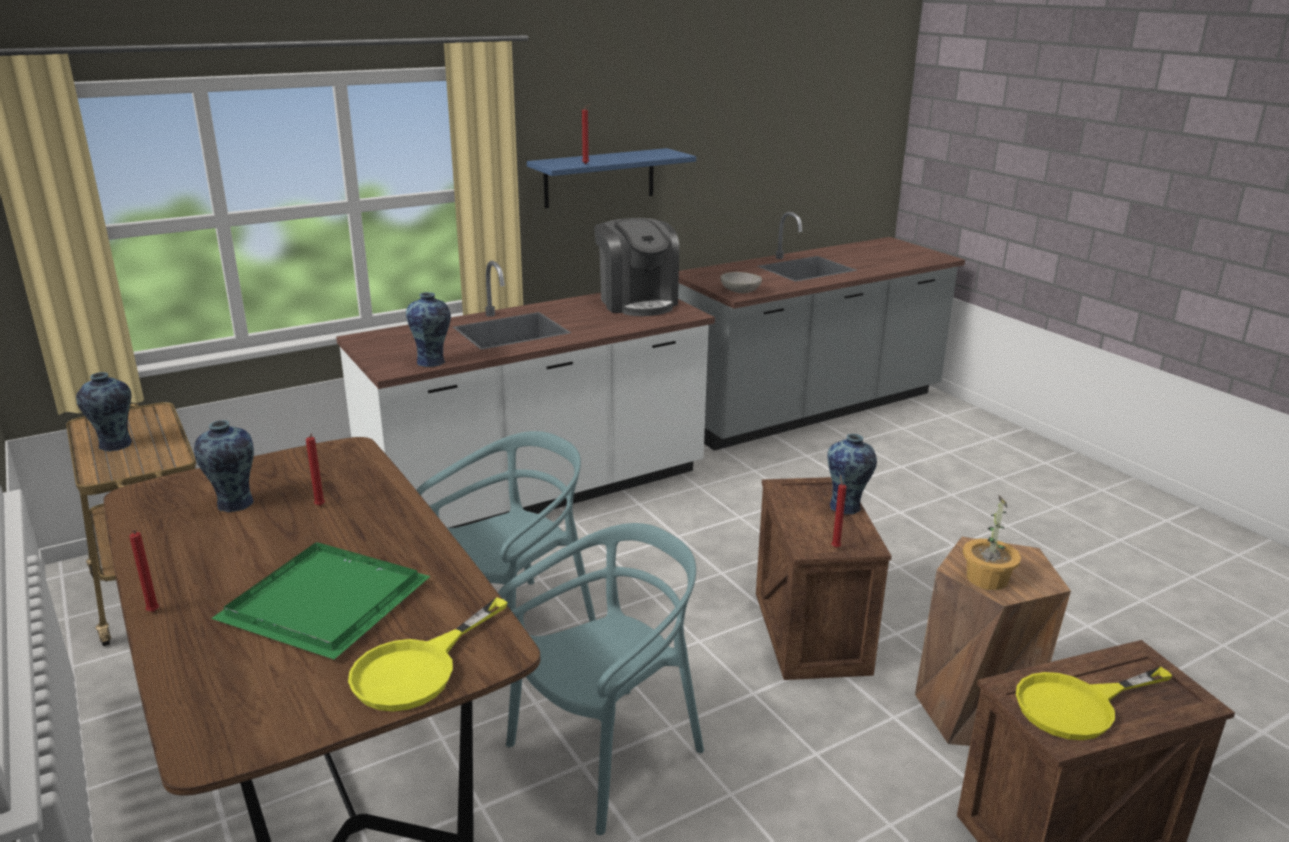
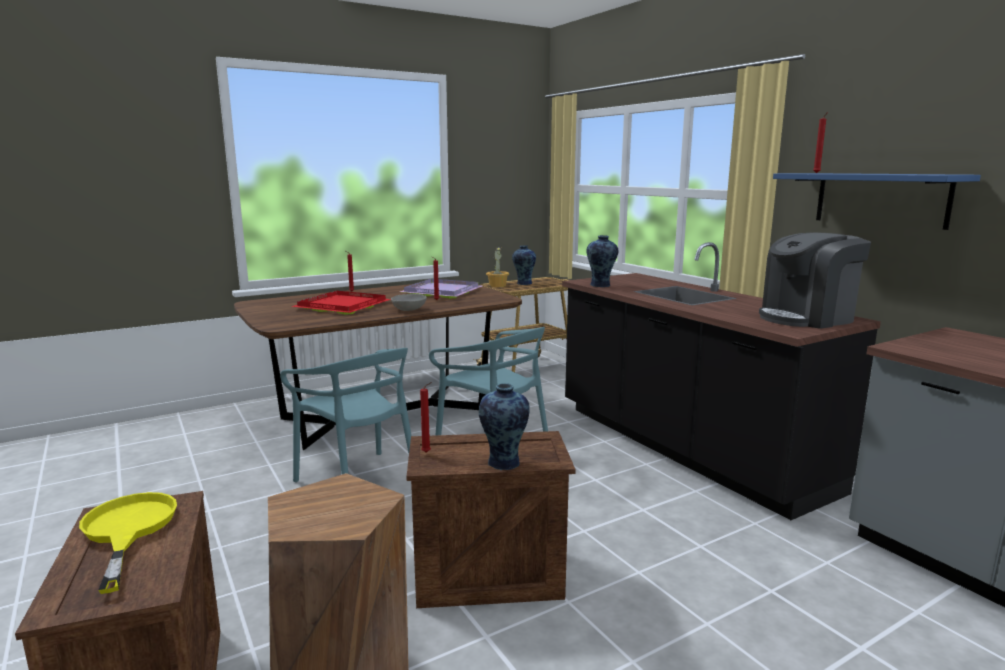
camera: 90 degrees right, 10 degrees down
(234, 504) = (441, 291): vase -> purple tray
(329, 602) = (343, 306): green tray -> red tray
(418, 668) = (277, 318): yellow frying pan -> none
(538, 493) = (685, 448): white counter -> black counter
(740, 291) = (919, 349): grey bowl -> grey bowl (409, 310)
(986, 578) = (316, 494): potted plant -> potted plant (497, 285)

